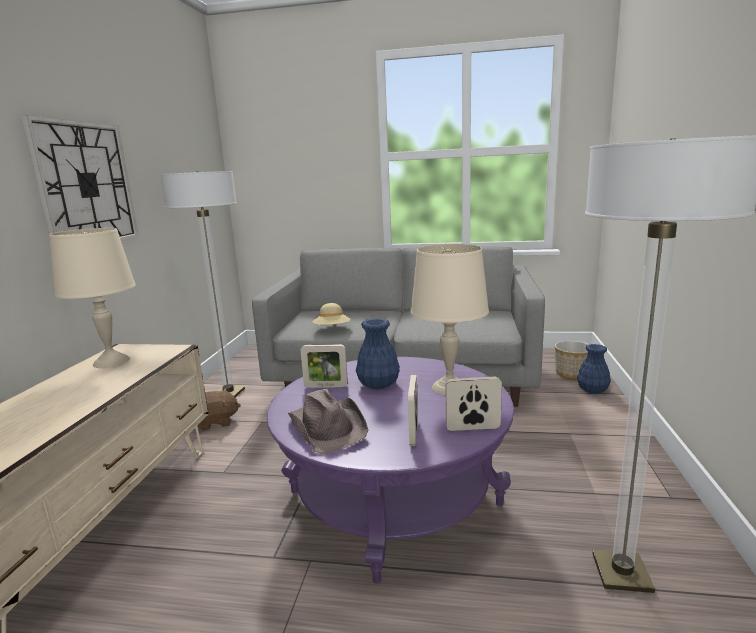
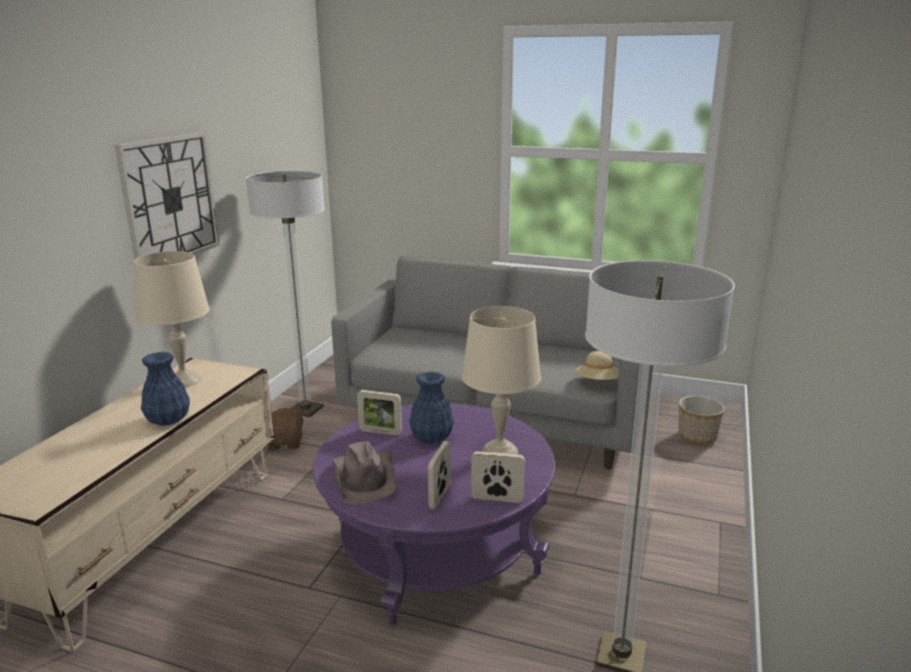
camera: 10 degrees right, 5 degrees up
(216, 422) = (286, 443): brown plush toy -> brown plush toy turned 90 degrees counterclockwise
(332, 329) = (415, 358): beige hat -> beige hat (597, 382)
(592, 390) = (709, 461): blue vase -> blue vase (167, 420)

